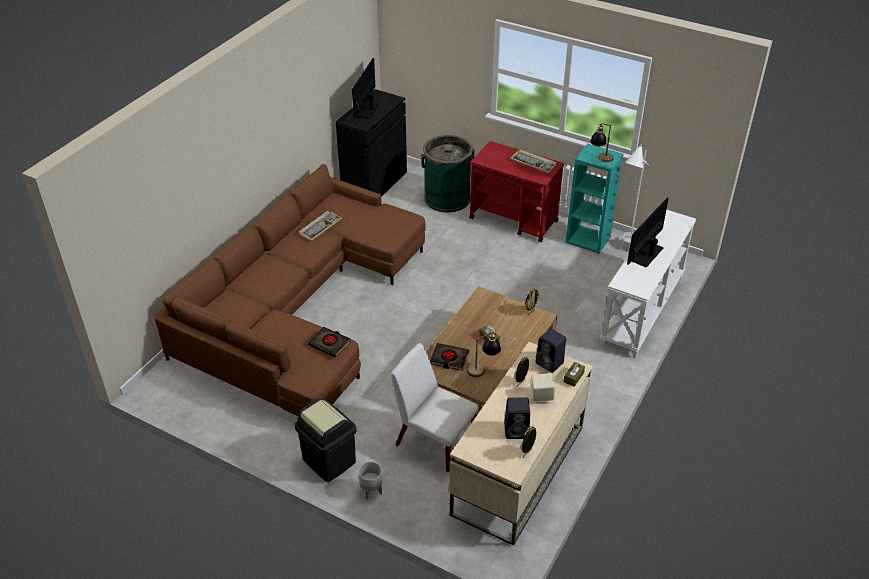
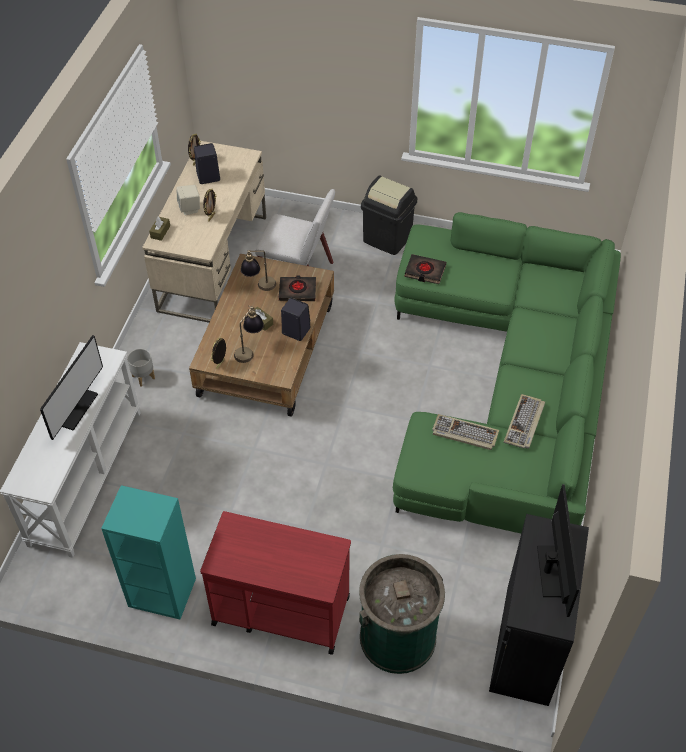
camera: 165 degrees right, 10 degrees up
(299, 308) = (508, 387): brown sofa -> green sofa
(371, 490) = (339, 223): grey planter -> grey planter (143, 377)
(533, 163) = (249, 559): keyboard -> keyboard (464, 434)
(550, 363) = (185, 241): black speaker -> black speaker (295, 331)
(600, 160) = (137, 503): table lamp -> table lamp (249, 350)
(624, 254) = (108, 573): white floor lamp -> none

